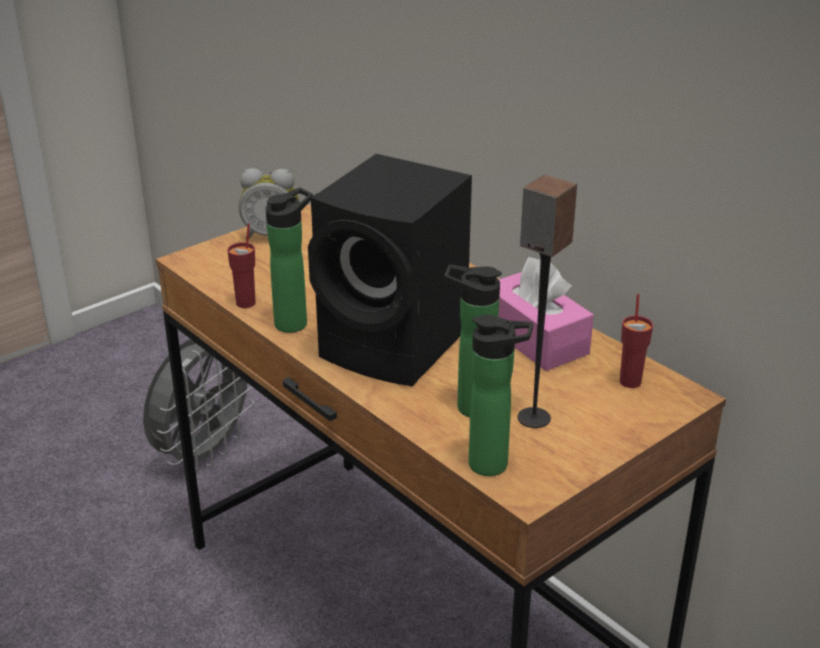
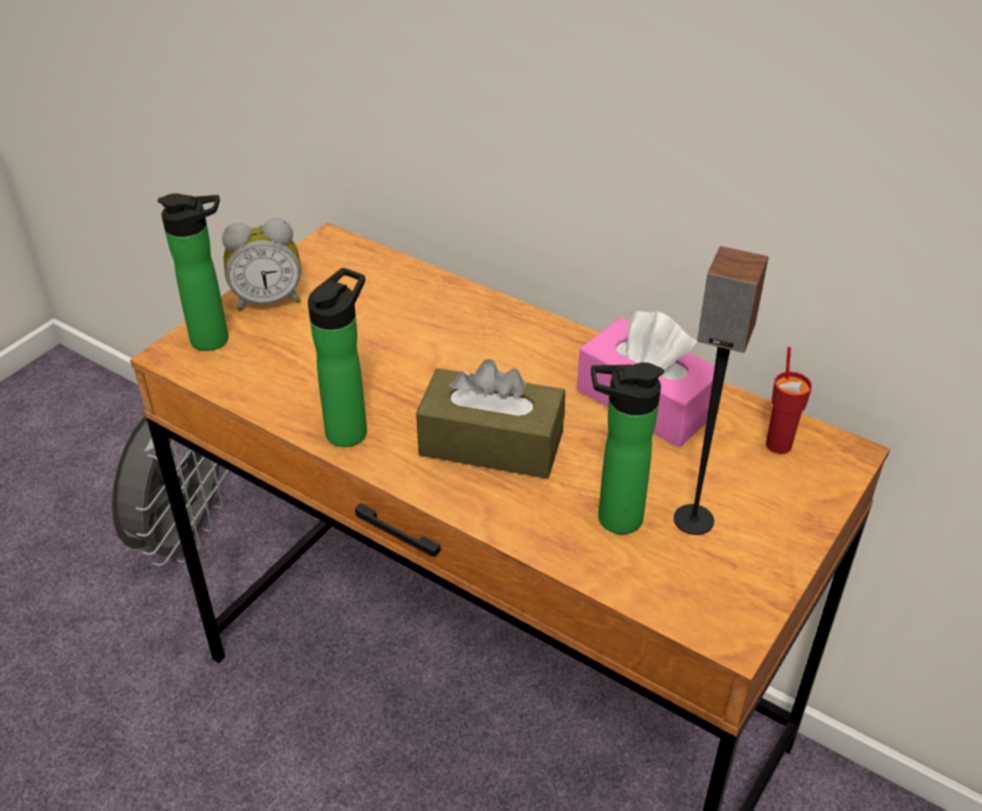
camera: 15 degrees left, 10 degrees up
(246, 303) = (276, 409): red cup -> none
(397, 346) = (491, 443): black speaker -> brown tissue box
(494, 465) = (677, 600): bottle -> bottle (216, 339)

